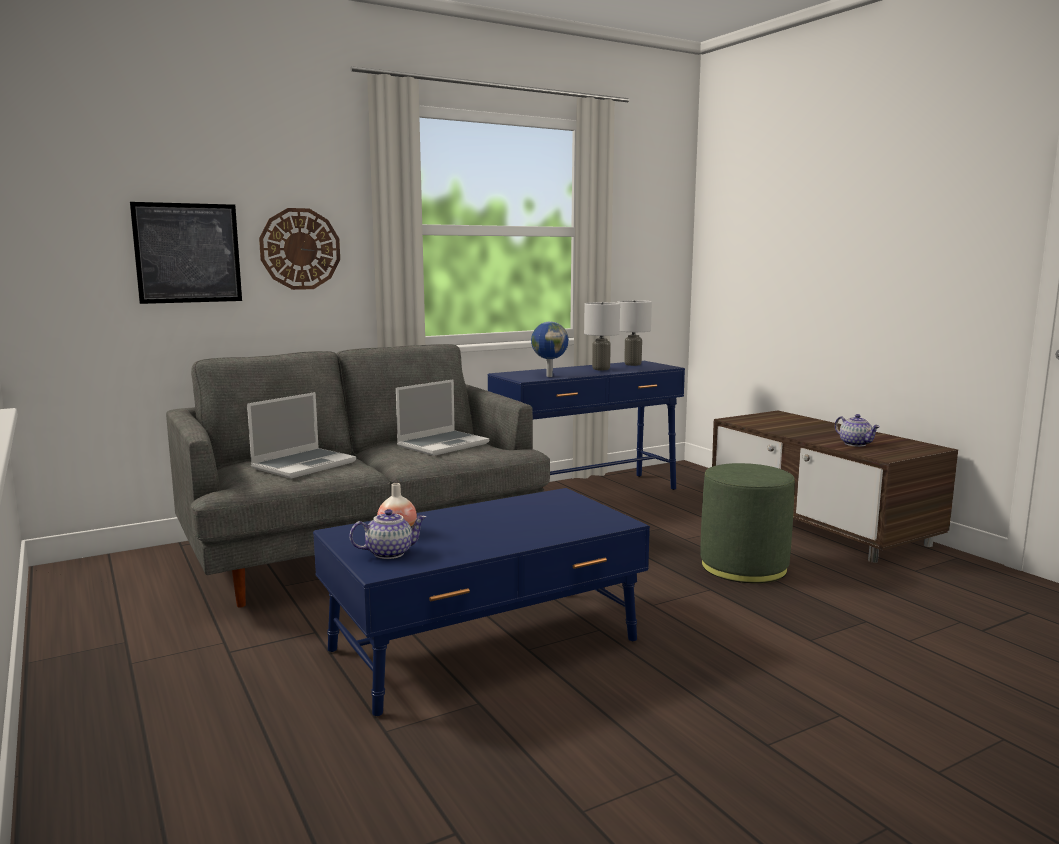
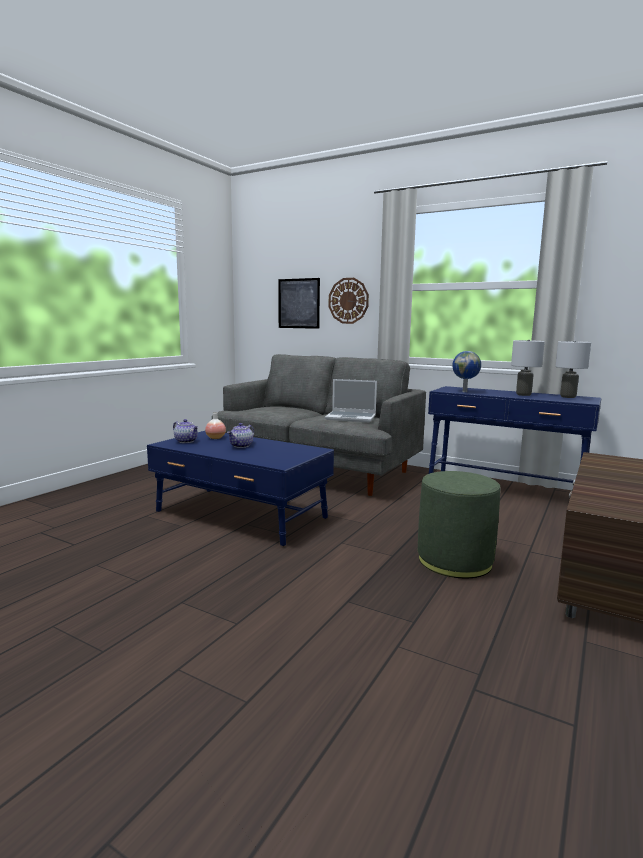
camera: 60 degrees right, 0 degrees up
(304, 465) = (276, 410): laptop -> none
(856, 444) = (615, 495): teapot -> teapot (241, 446)

